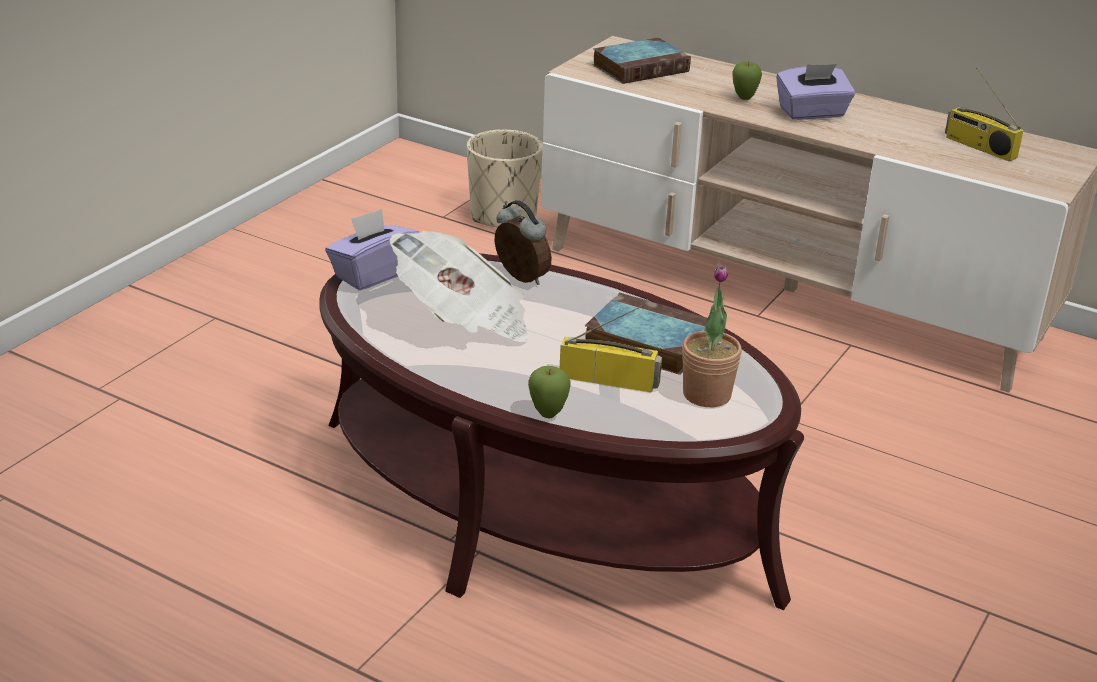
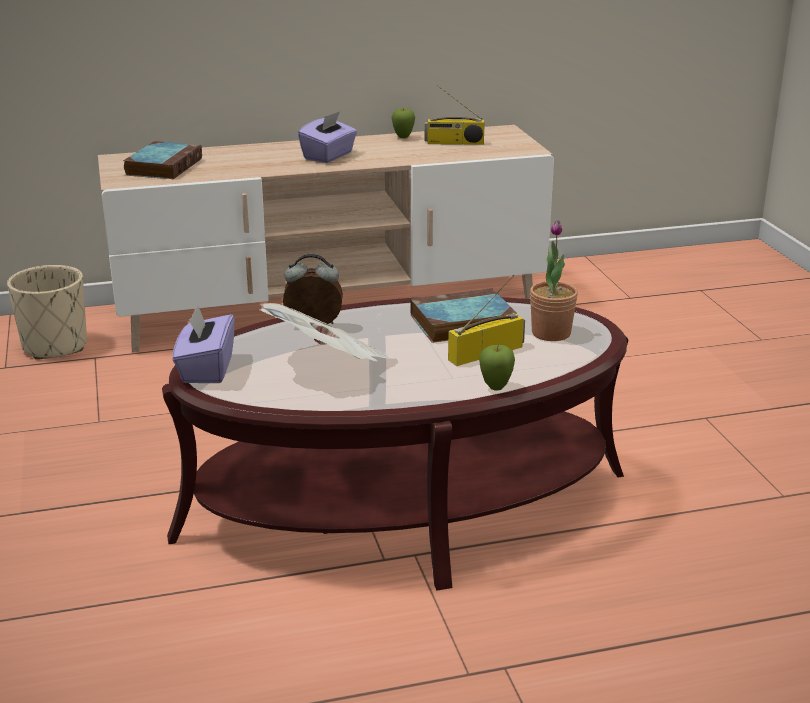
camera: 45 degrees left, 5 degrees down
(744, 99) = (271, 162): apple -> apple (403, 138)

